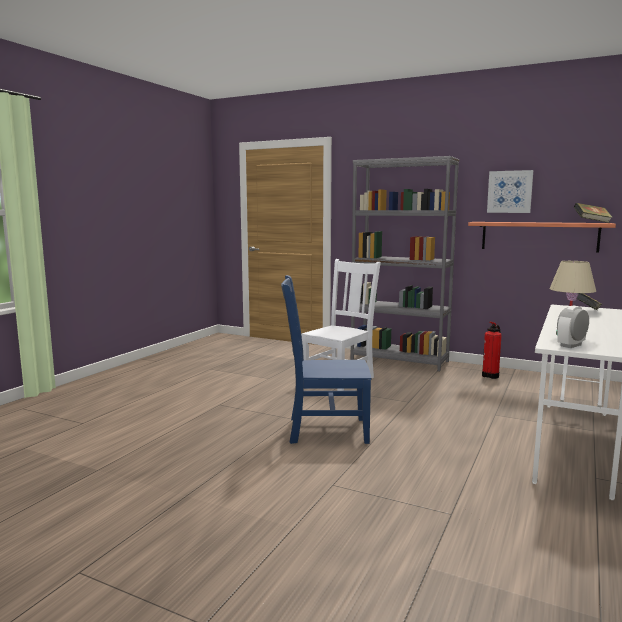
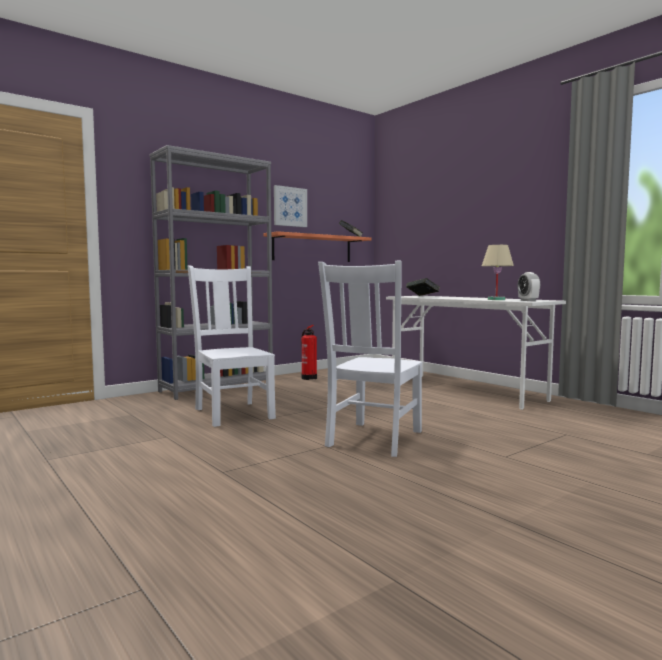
camera: 65 degrees left, 5 degrees down
(325, 430) = (373, 439): blue chair -> white chair

